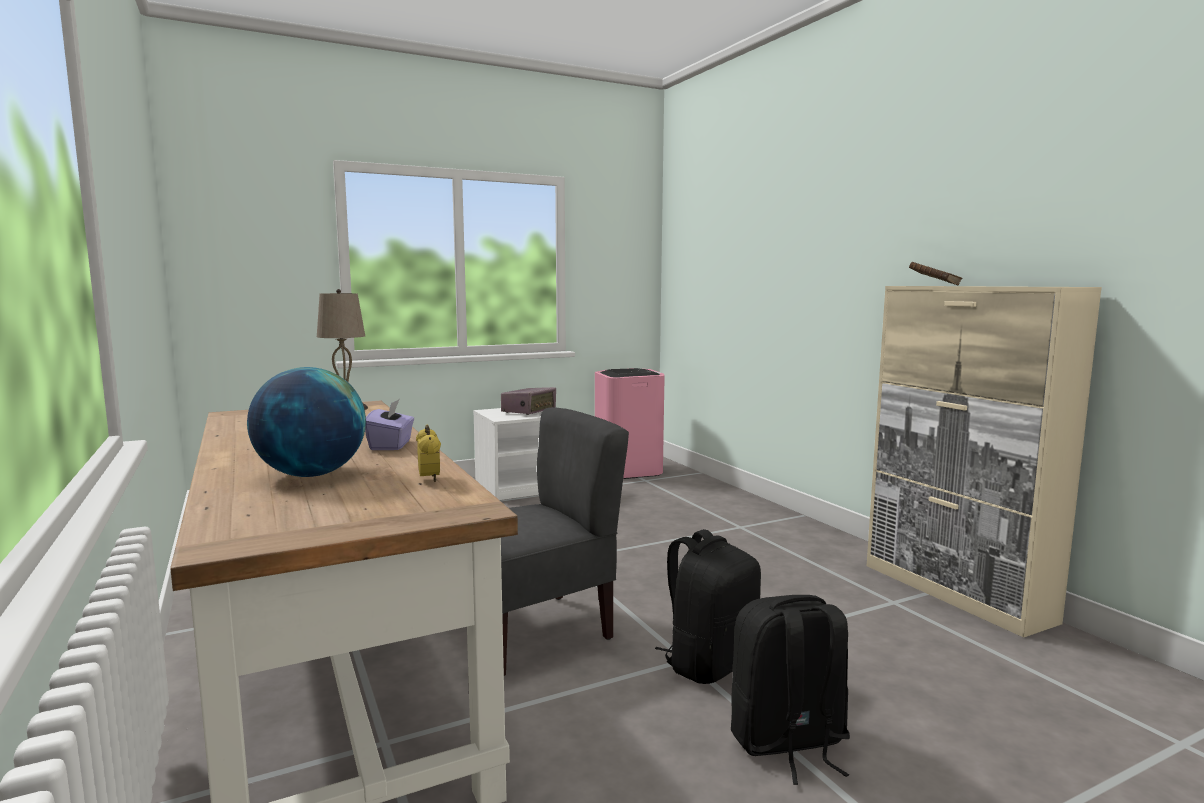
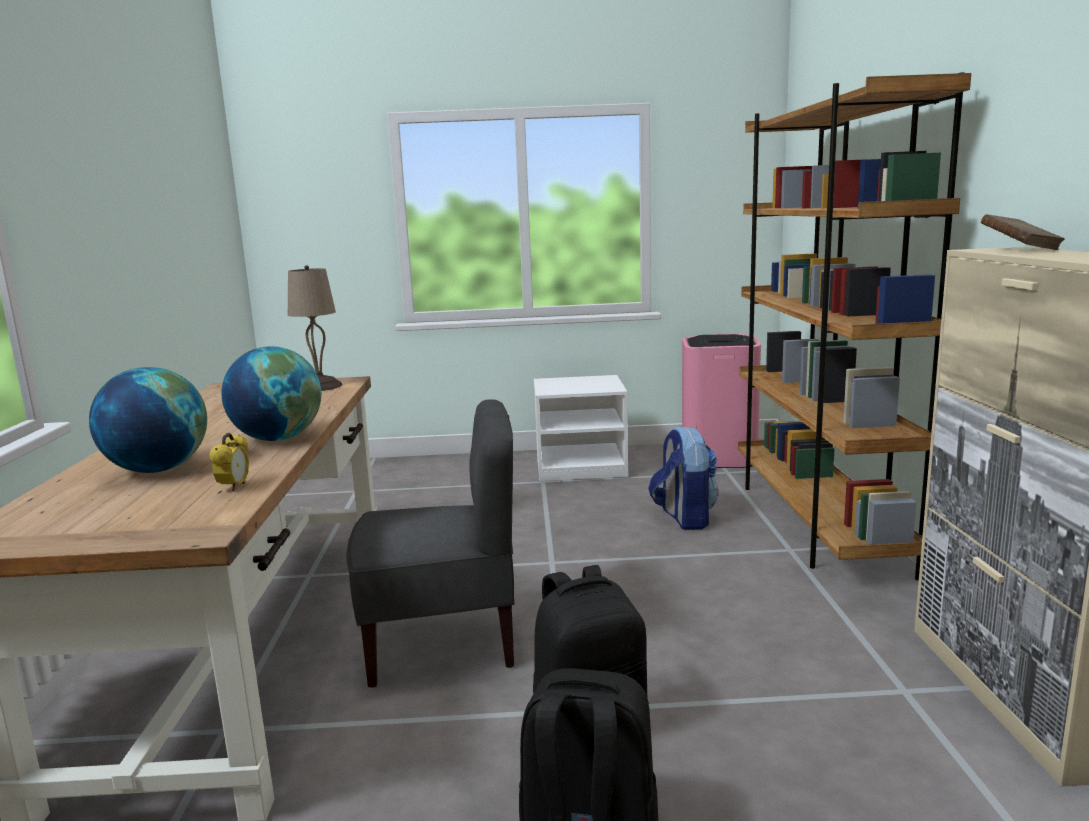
camera: 25 degrees right, 5 degrees up
(391, 445) = (278, 438): purple tissue box -> globe
(529, 411) = (588, 383): radio -> none
(643, 515) = (684, 518): none -> backpack
(740, 507) = (815, 522): none -> brown bookcase

